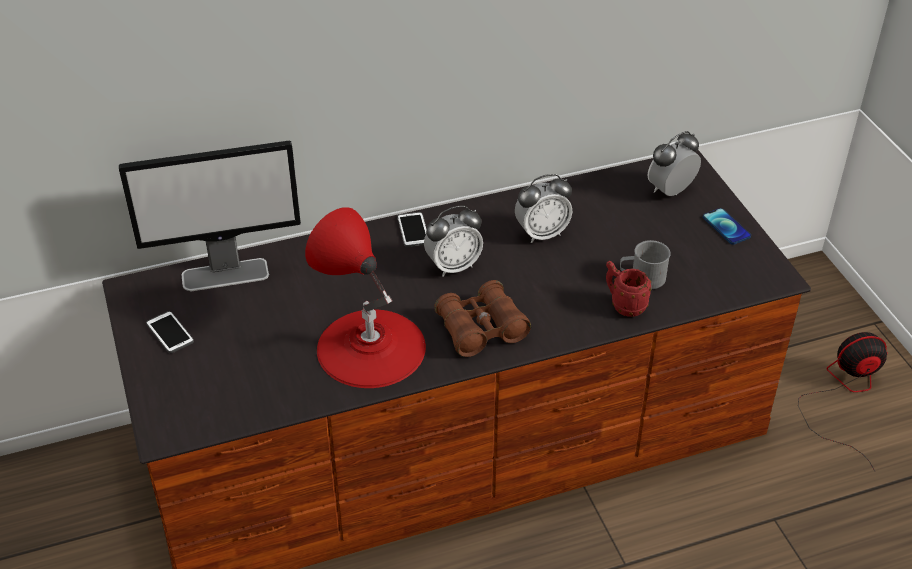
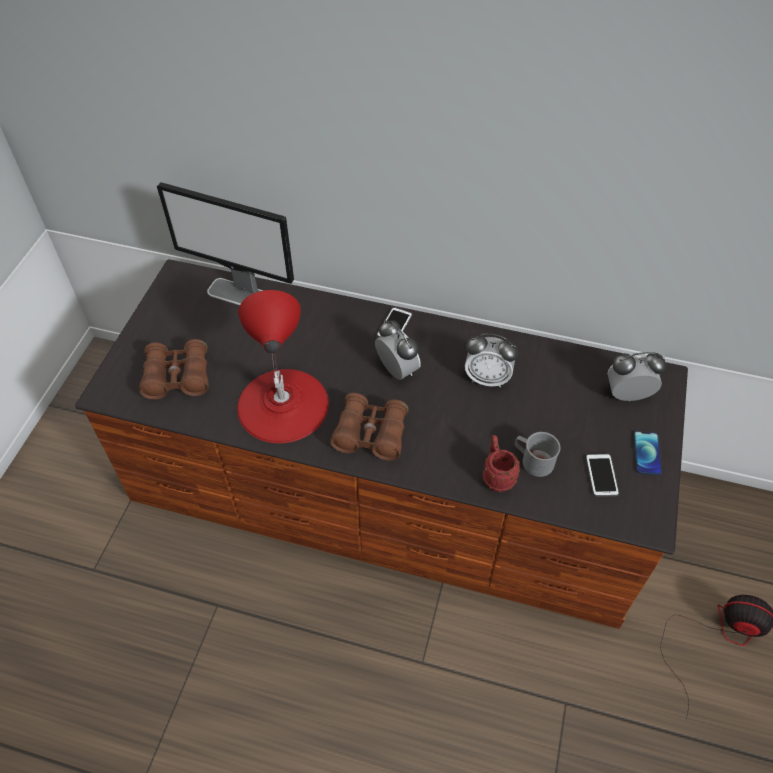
camera: 35 degrees right, 10 degrees up
(170, 333) = (170, 320): phone -> phone (601, 475)
(233, 378) = (177, 377): none -> brown binoculars
(453, 266) = (397, 370): alarm clock -> alarm clock turned 135 degrees counterclockwise

